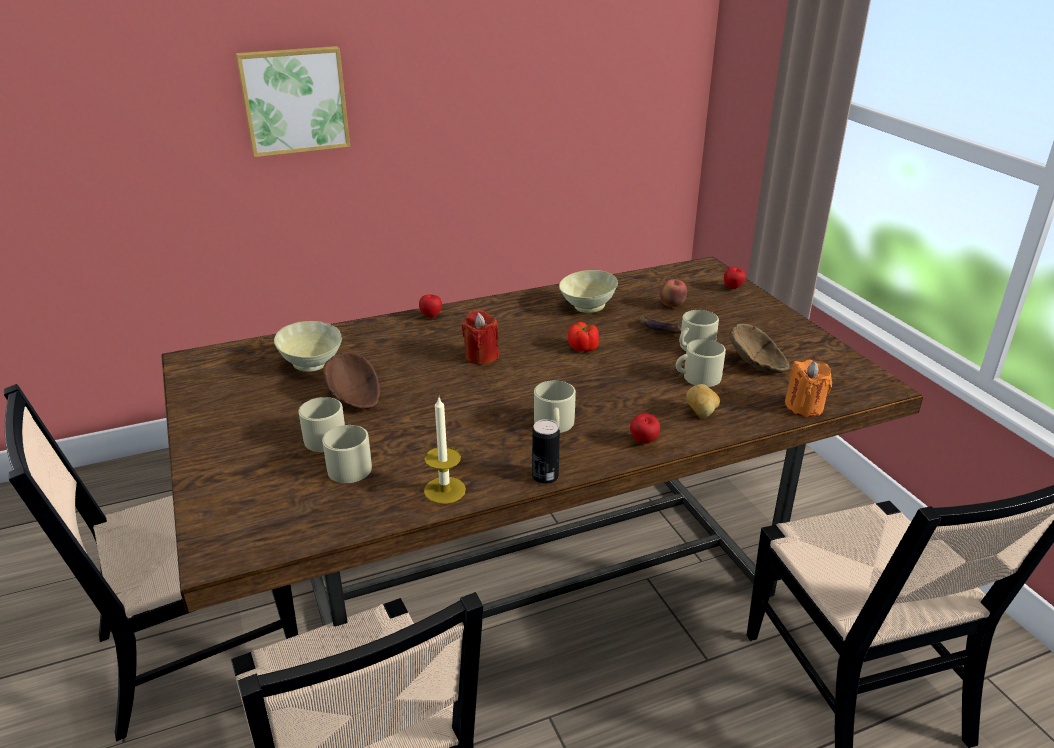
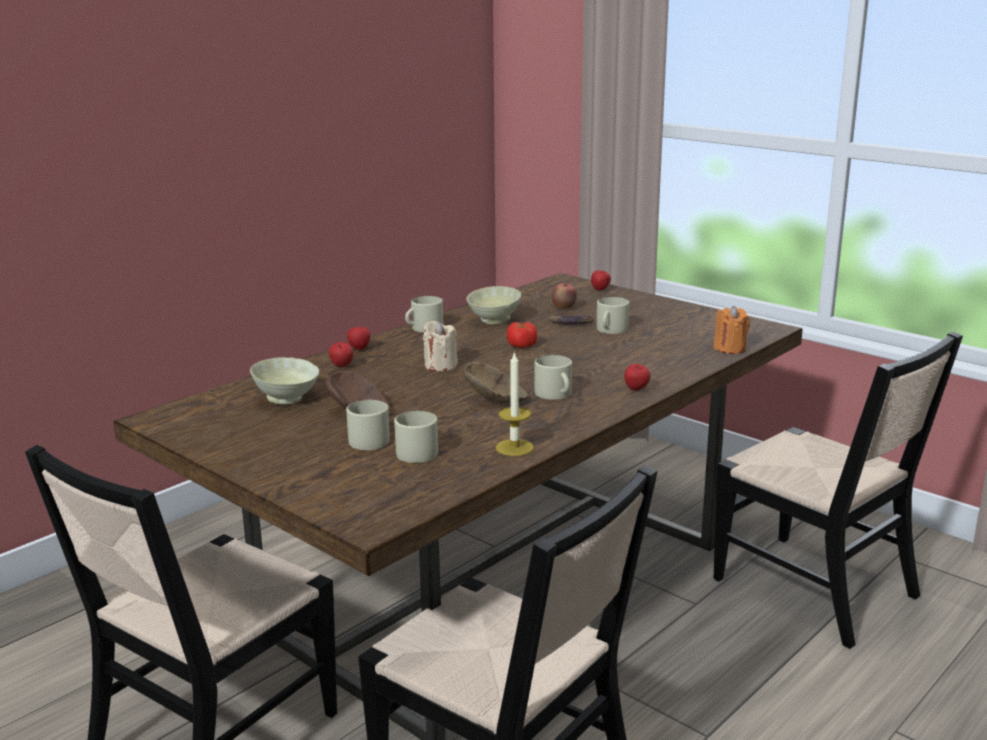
camera: 25 degrees left, 10 degrees down
(294, 100) = (145, 164): picture -> none
(394, 335) = (342, 367): none -> apple
(481, 356) = (440, 366): red candle -> beige candle
(545, 476) = (585, 423): can -> none
(697, 377) = (634, 347): beige mug -> beige mug (423, 328)
(701, 413) = (660, 366): potato -> none
(757, 365) = (670, 332): brown bowl -> brown bowl (496, 400)

